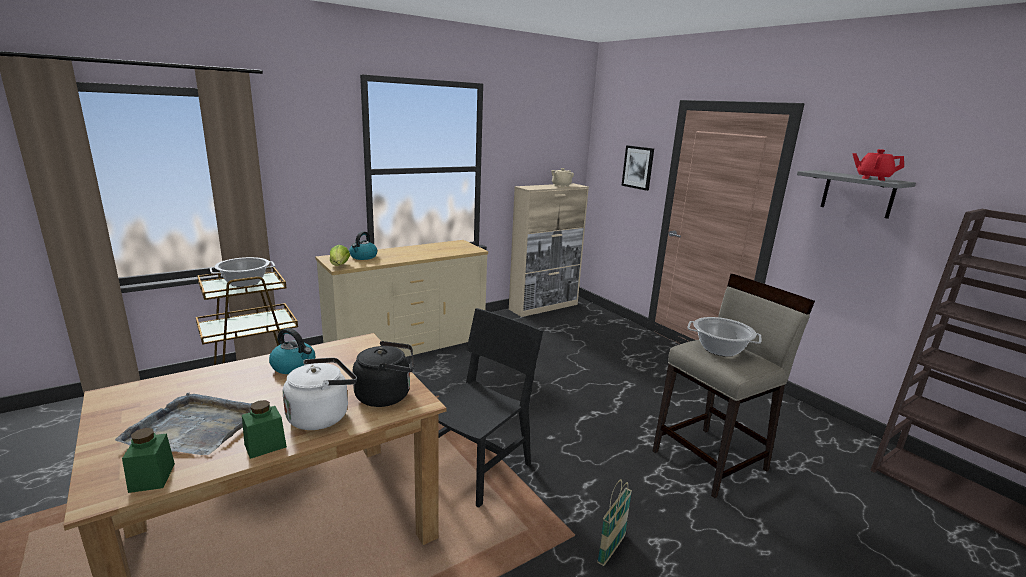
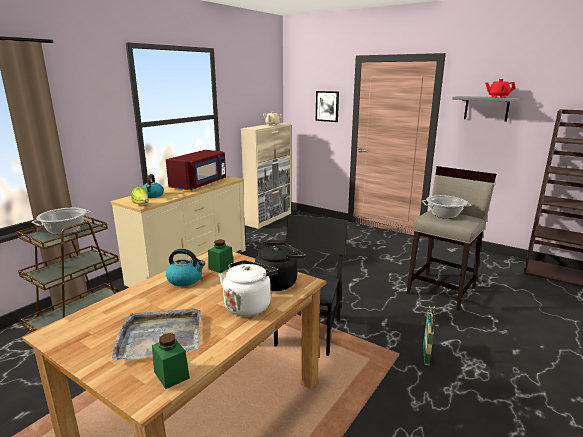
camera: 20 degrees left, 0 degrees up
(265, 445) = (232, 332): green jar -> green jar (221, 267)
(430, 251) = (200, 184): none -> red microwave

